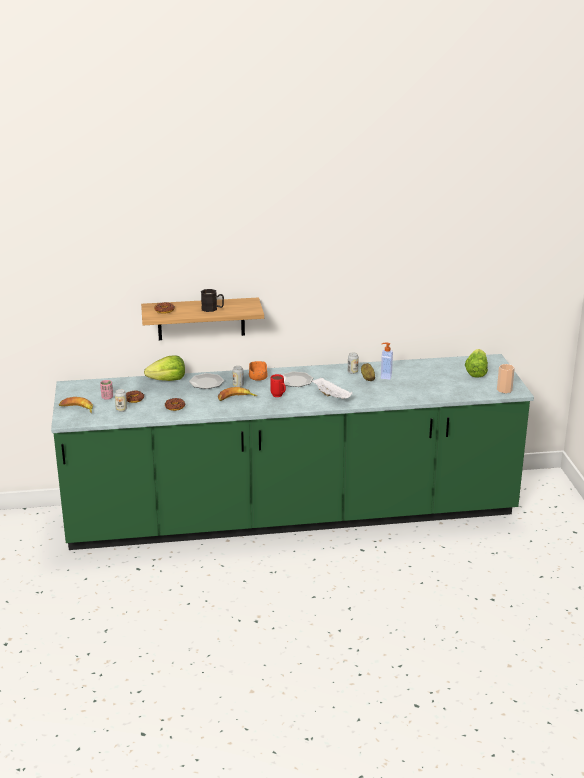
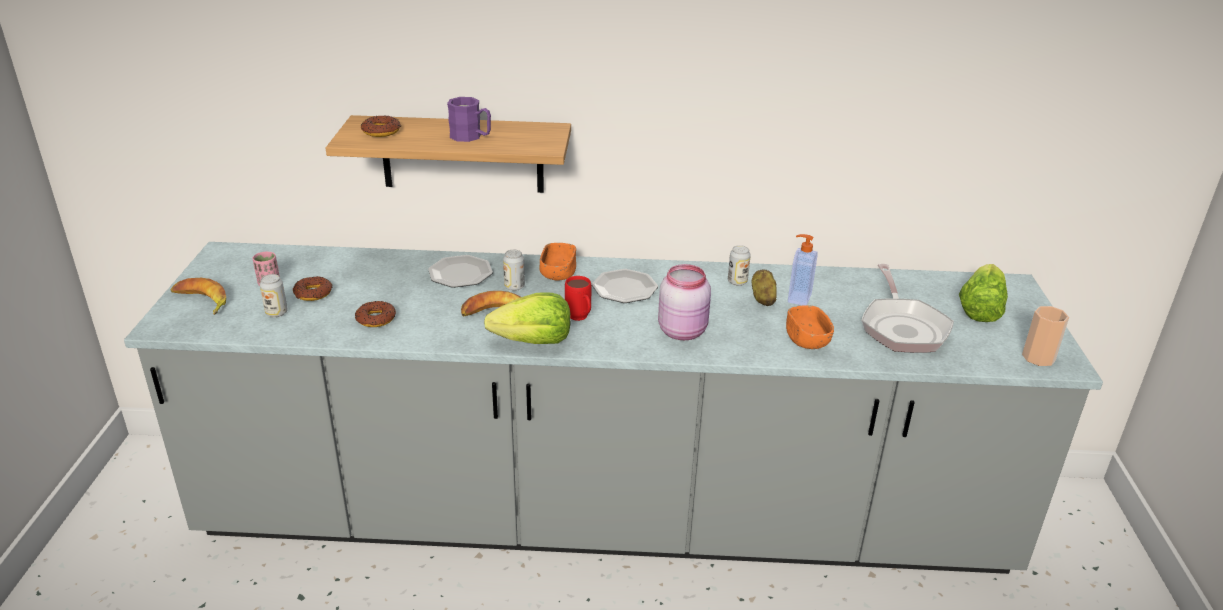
camera: 10 degrees right, 5 degrees up
(168, 380) = (395, 261): lettuce -> lettuce (533, 342)
(212, 309) = (471, 137): black mug -> purple mug
(292, 516) = (606, 518): green counter -> grey counter
(332, 396) = (683, 331): white tray -> pink jar
(394, 394) = (807, 340): none -> orange bowl
(439, 384) = (902, 327): none -> frying pan

